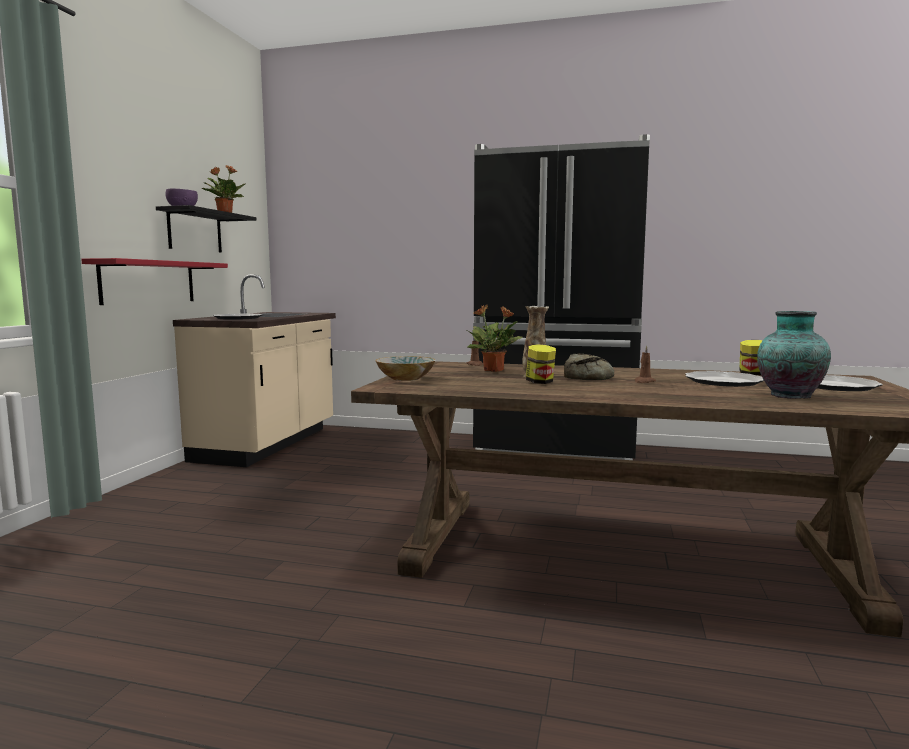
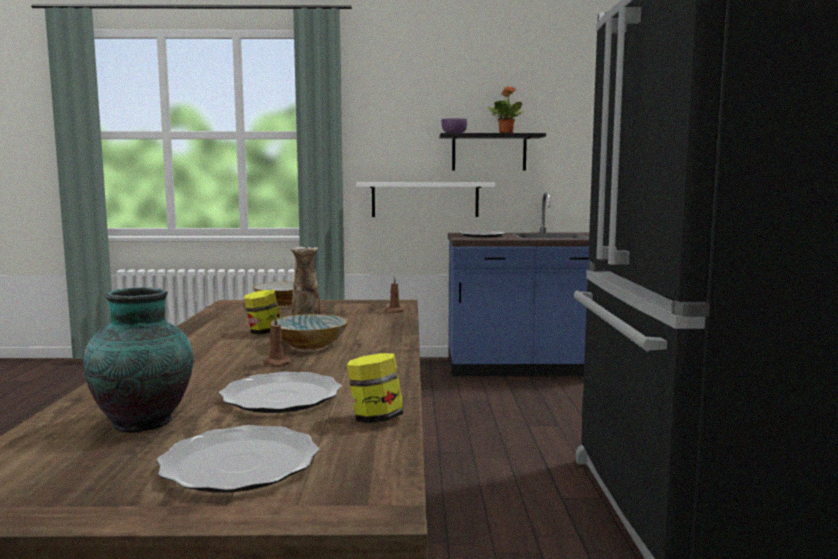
camera: 75 degrees right, 0 degrees up
(149, 282) = (425, 199): red shelf -> white shelf
(268, 444) = (527, 368): beige counter -> blue counter
(494, 370) = (350, 318): potted plant -> none
(589, 377) = (311, 345): bread -> bowl

